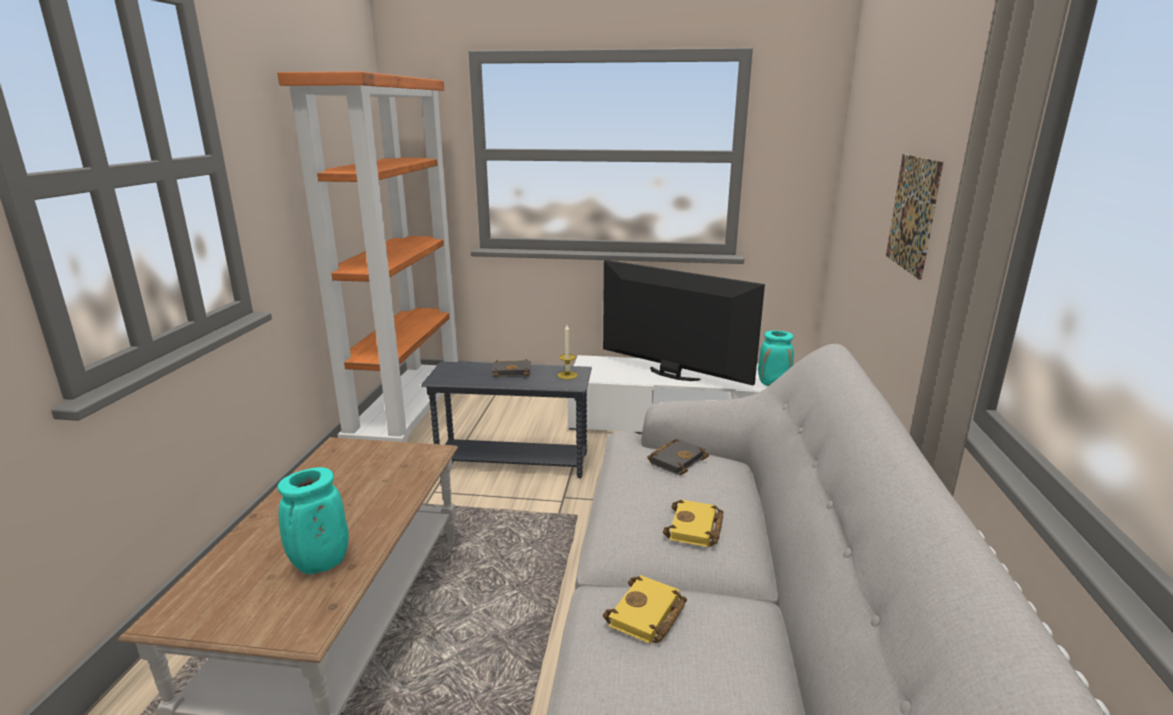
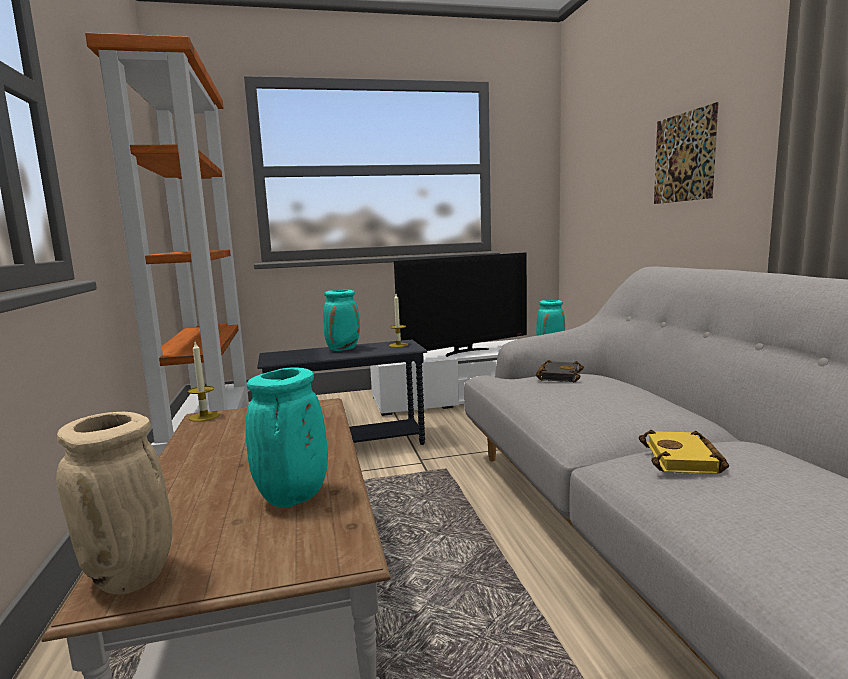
camera: 20 degrees left, 10 degrees down
(181, 609) = (132, 578): none -> beige vase
(337, 445) = (204, 416): none -> candle
(513, 371) = (343, 349): black book -> turquoise vase
(671, 375) = (465, 352): television -> television turned 135 degrees clockwise
(695, 529) = (636, 406): yellow book -> none

